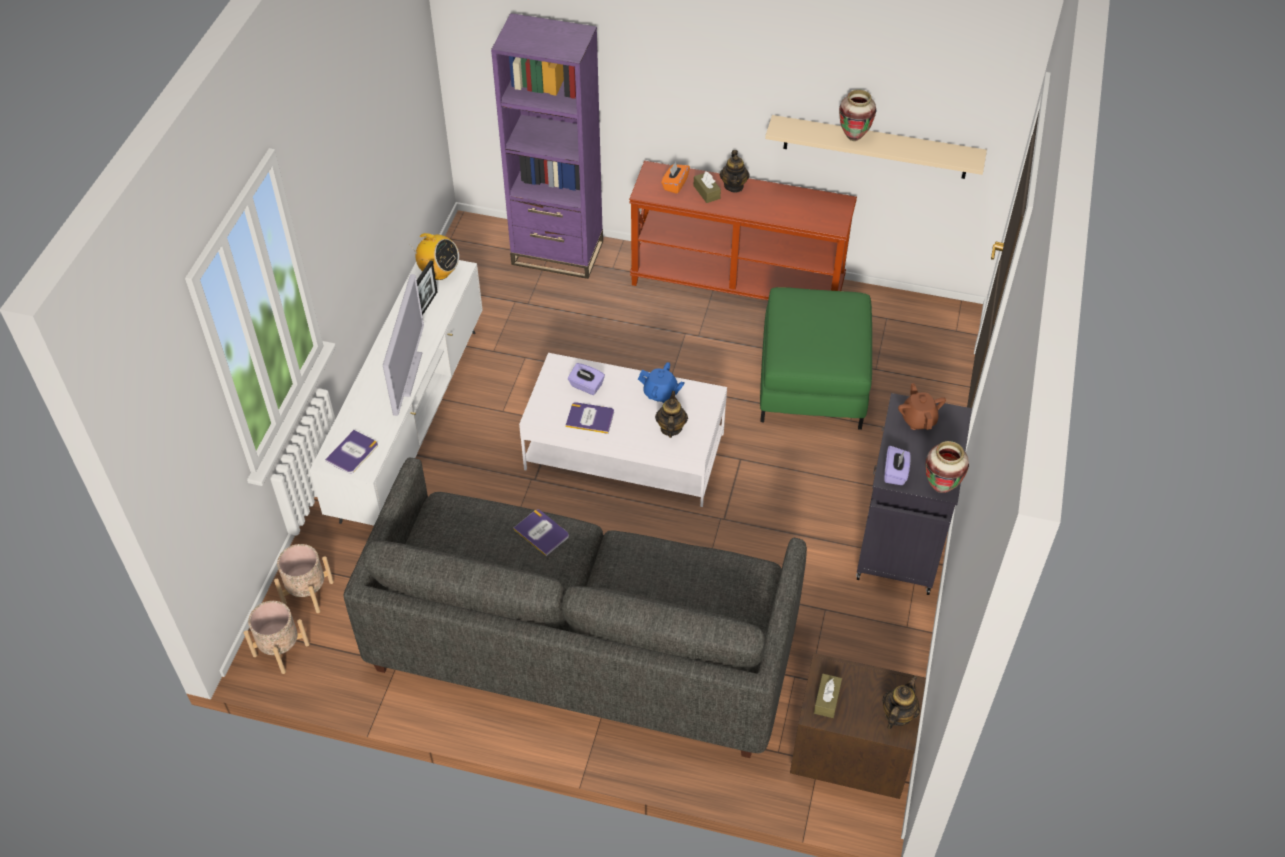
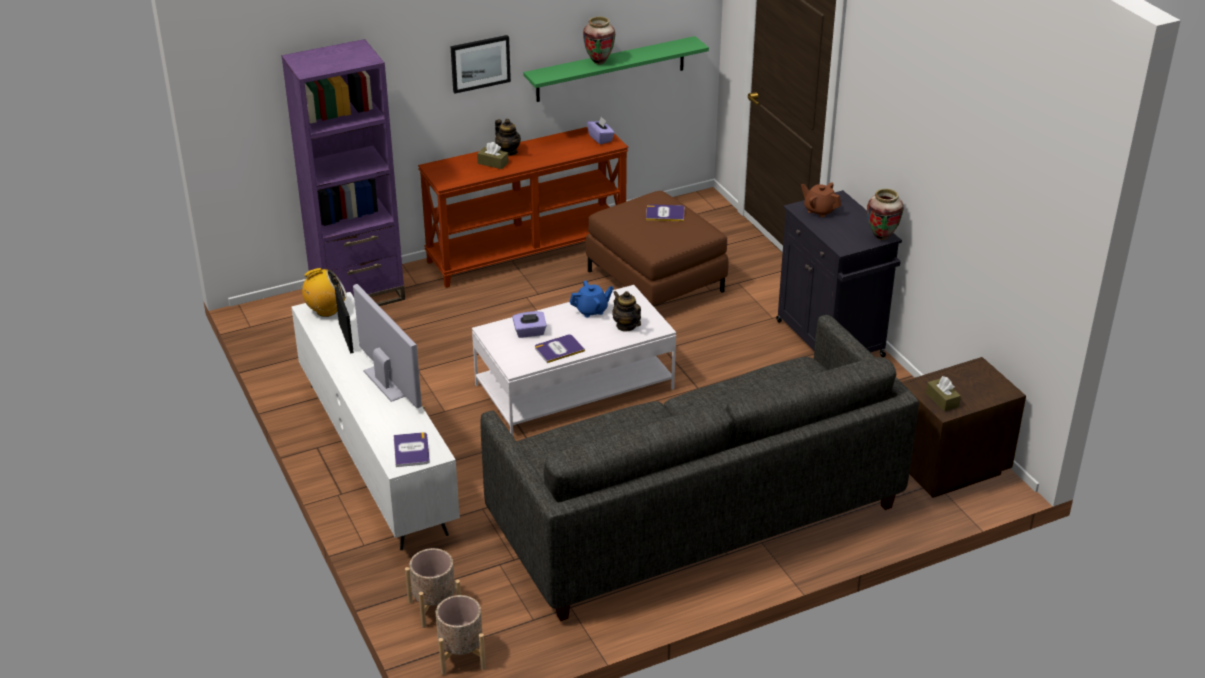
camera: 40 degrees left, 15 degrees down
(541, 532) = (626, 421): book -> book (665, 213)
(675, 184) = (462, 168): orange tissue box -> none
(724, 90) = (480, 63): none -> picture
(811, 381) = (655, 281): green ottoman -> brown ottoman
(875, 147) = (610, 69): beige shelf -> green shelf
(895, 473) = (844, 243): purple tissue box -> purple tissue box (600, 138)
(897, 715) = (992, 383): teapot -> none

